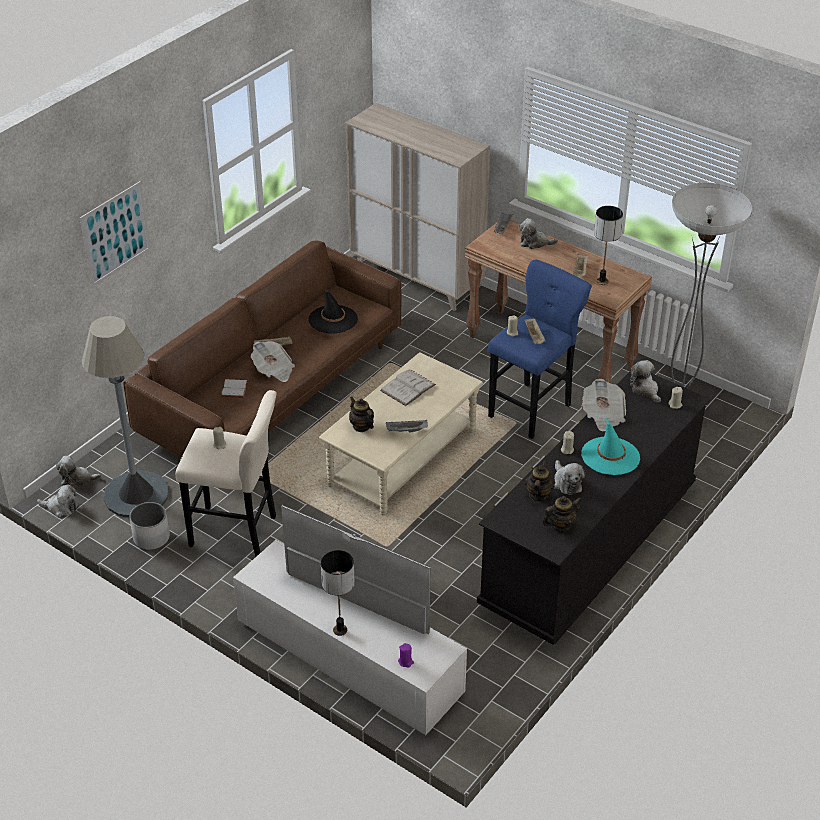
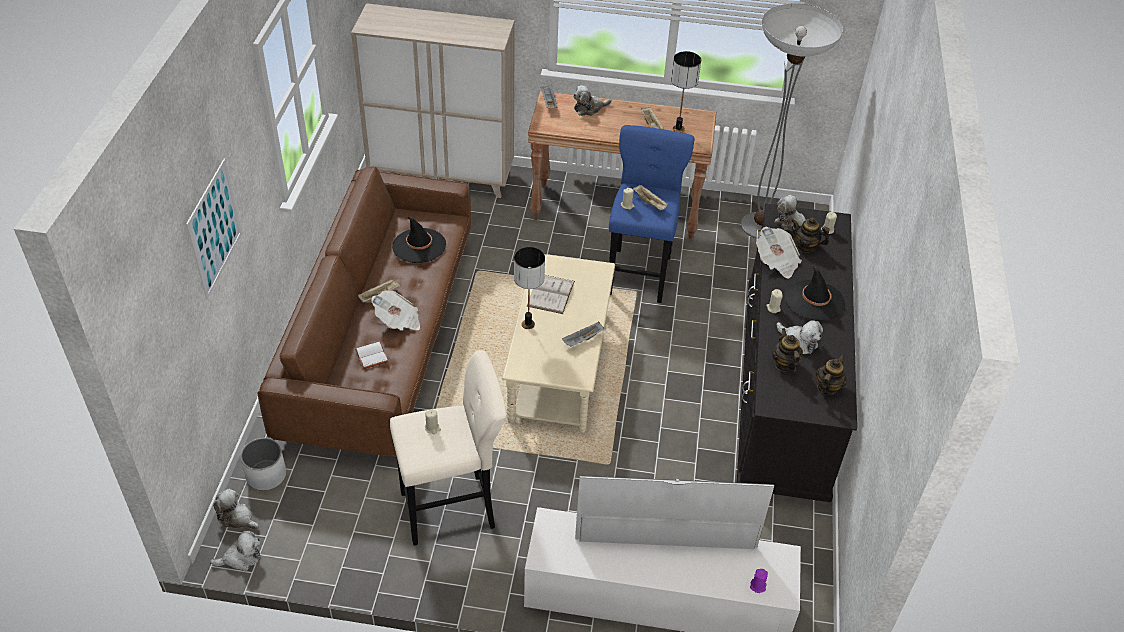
camera: 30 degrees left, 5 degrees up
(77, 479) = (237, 517): plush toy -> plush toy turned 60 degrees clockwise
(136, 495) = (316, 510): grey floor lamp -> none
(151, 538) = (366, 552): white planter -> white planter (266, 475)
(340, 630) = (673, 580): table lamp -> table lamp (528, 324)
(361, 426) = (536, 351): teapot -> teapot (806, 246)
(610, 456) = (814, 301): turquoise hat -> black hat

